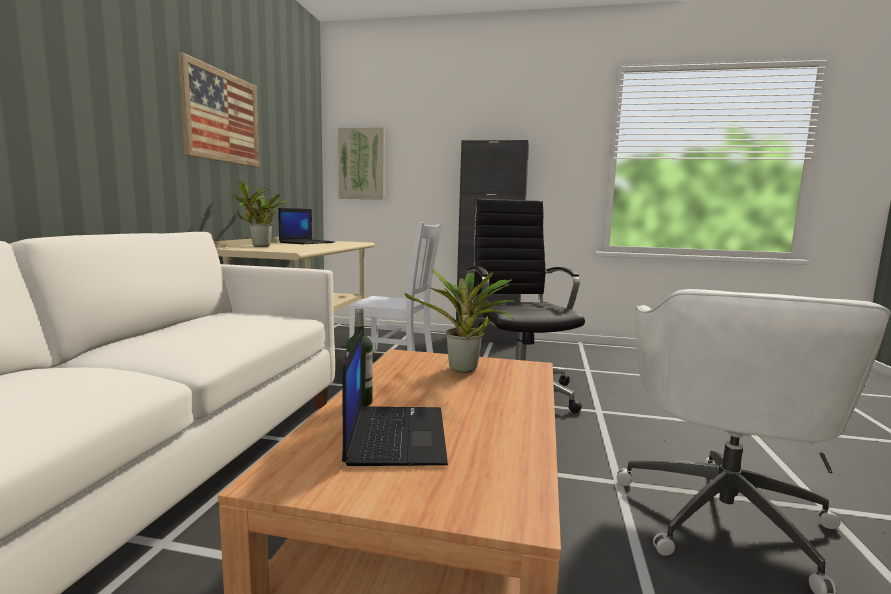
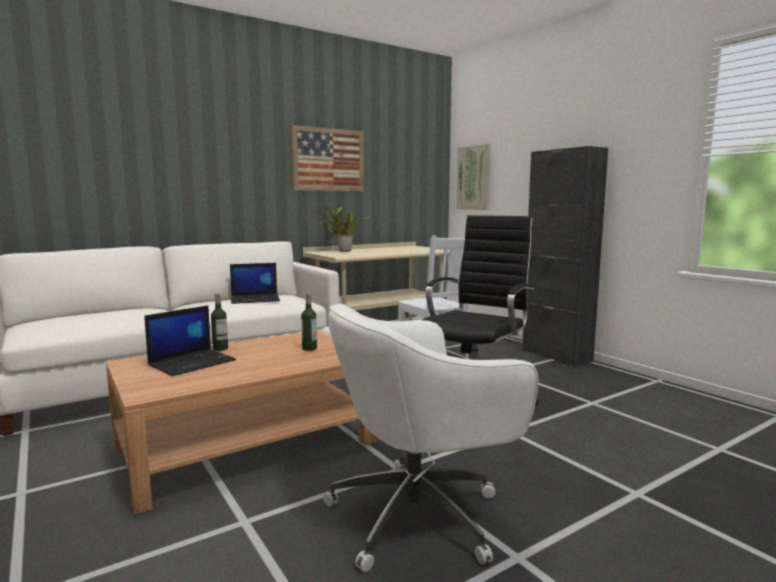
camera: 45 degrees right, 0 degrees up
(307, 242) = (397, 248): laptop -> laptop (256, 299)
(464, 370) = (309, 348): potted plant -> bottle

